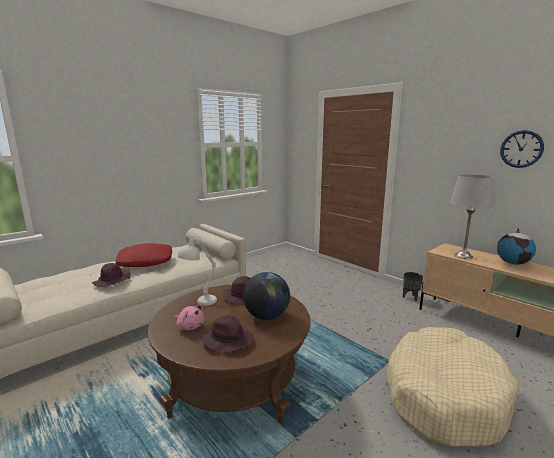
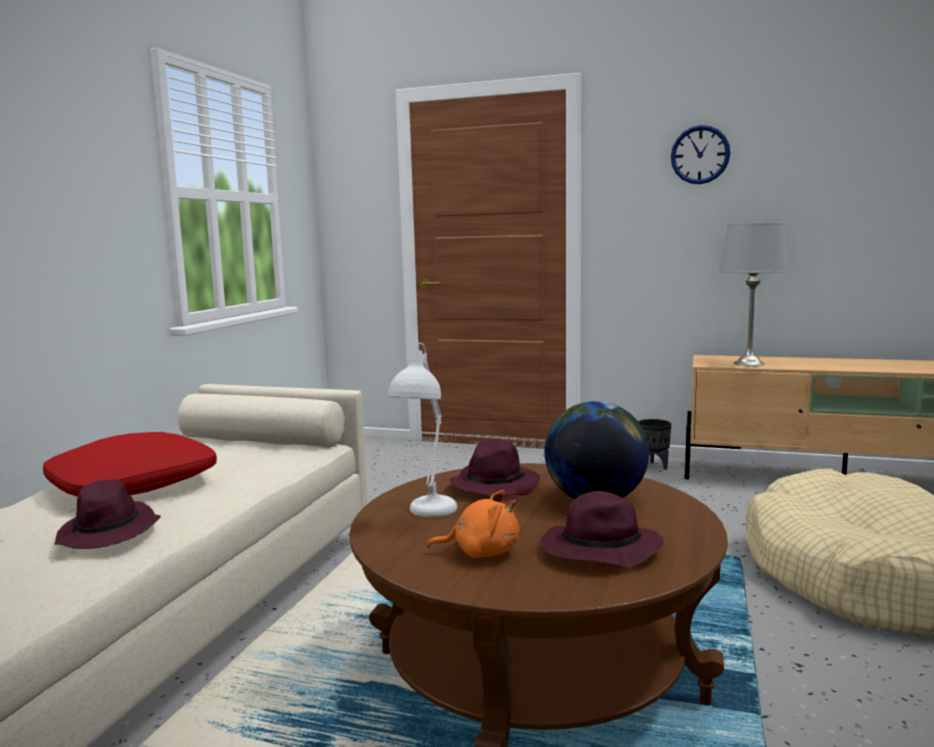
camera: 30 degrees left, 5 degrees down
(190, 326) = (481, 552): pink plush toy -> orange plush toy
(513, 263) = (819, 361): globe -> none
(521, 149) = (798, 179): wall clock -> wall clock (700, 155)

